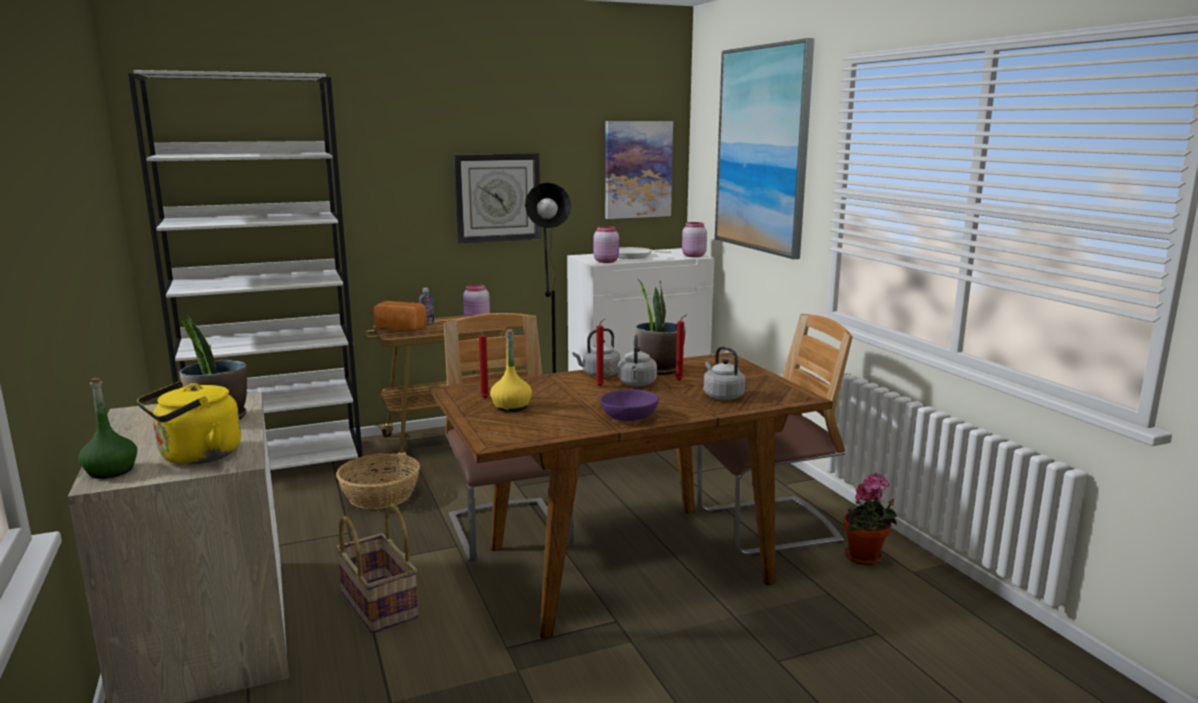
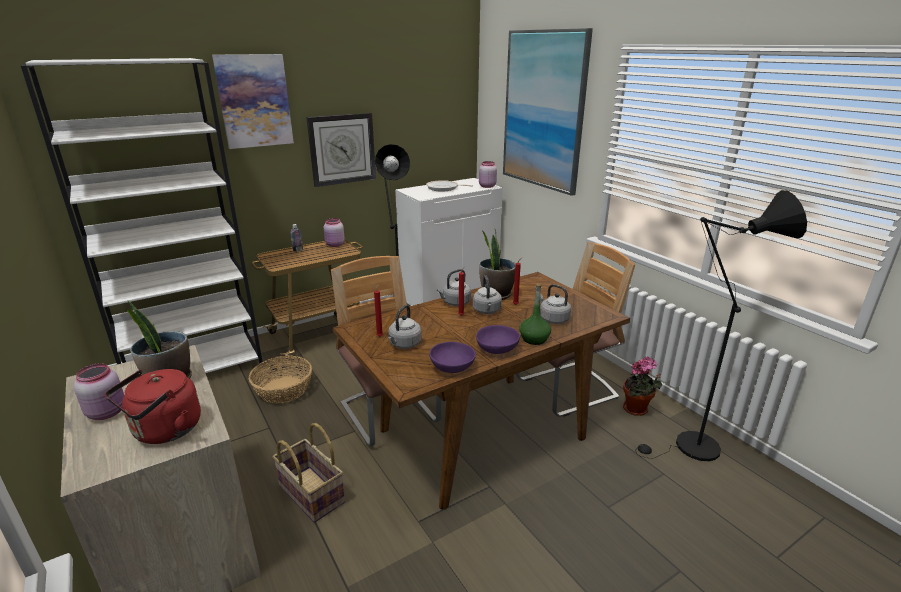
camera: 10 degrees left, 10 degrees up
(111, 471) = (92, 458): green bottle -> green bottle (534, 339)
(196, 457) = (164, 431): yellow kettle -> red kettle
(399, 328) = (278, 258): bread -> none
(511, 407) = (404, 344): yellow bottle -> grey kettle
(561, 429) = (452, 367): none -> purple bowl
(606, 261) = (428, 195): pink jar -> pink jar (108, 412)
(637, 169) = (443, 121): picture -> picture (254, 101)
(930, 609) = (690, 448): none -> black floor lamp

